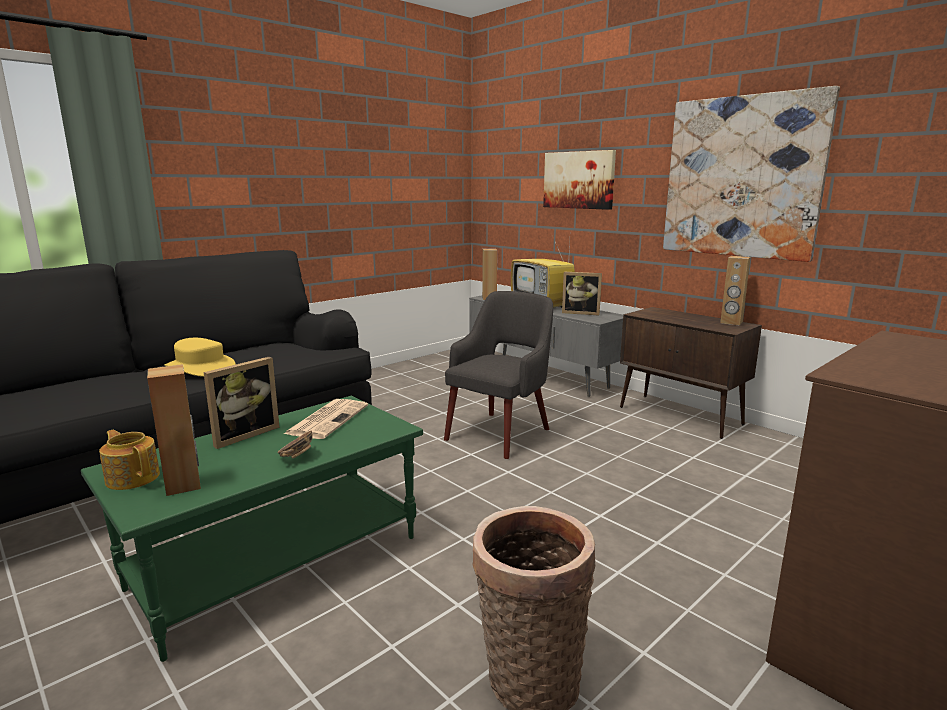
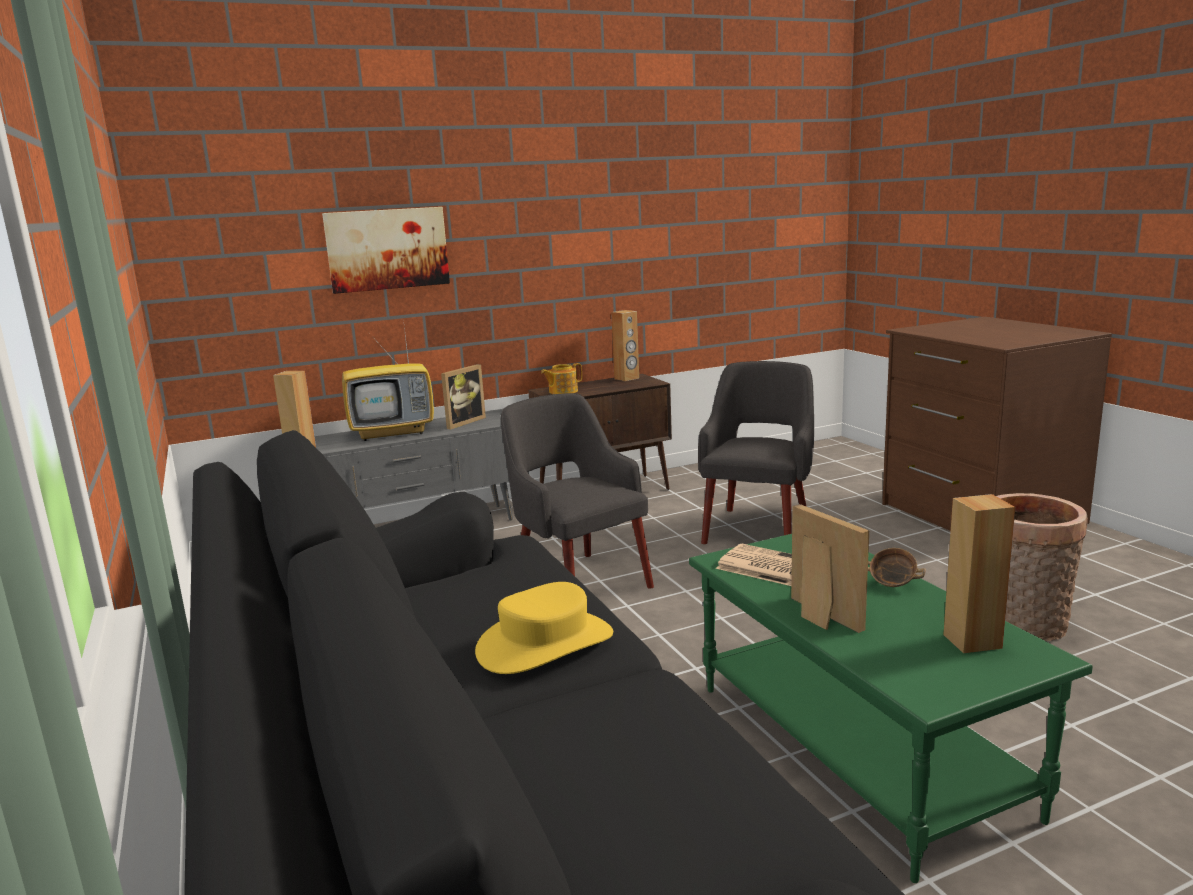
camera: 70 degrees left, 0 degrees up
(133, 477) = (955, 676): teapot -> teapot (562, 391)
(668, 489) = (757, 529): none -> grey armchair
(742, 177) = (596, 232): picture -> none

